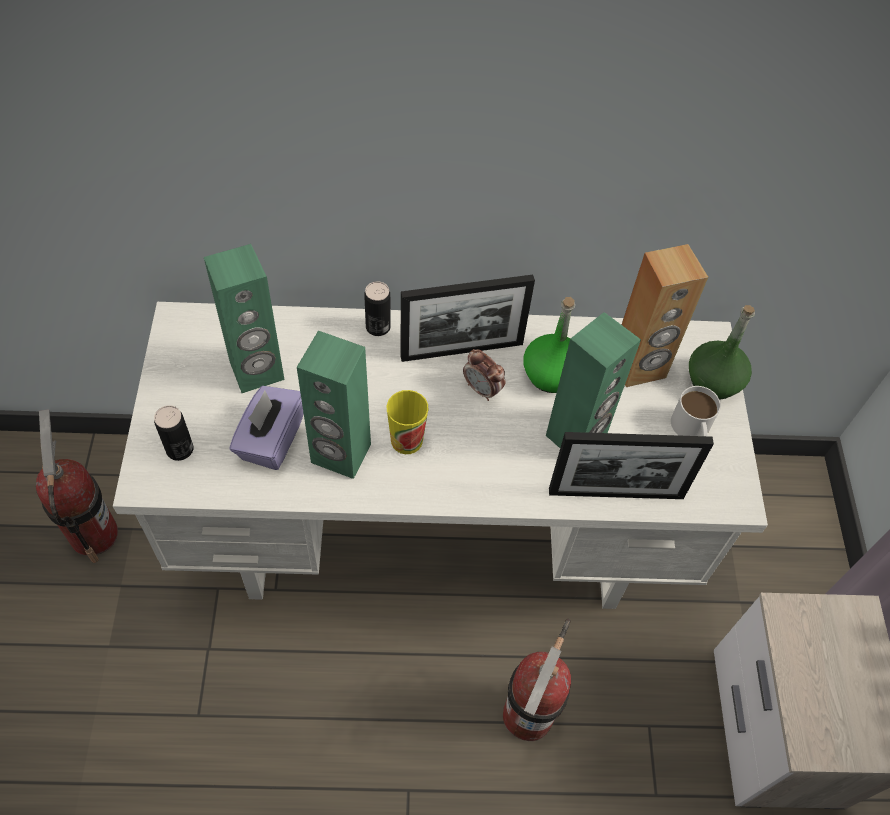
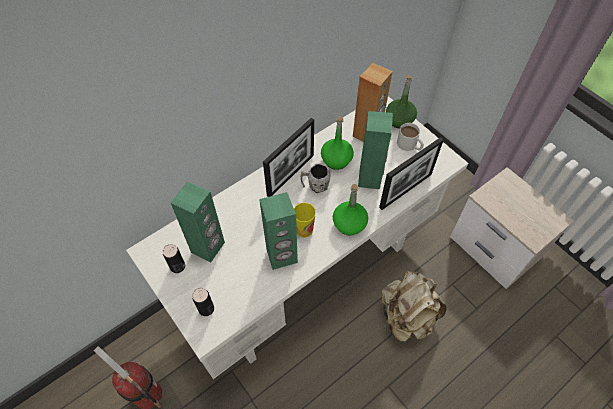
camera: 35 degrees left, 0 degrees up
(271, 439) = (245, 273): purple tissue box -> none
(378, 327) = (244, 189): can -> can (177, 266)
(479, 480) = (349, 224): none -> green bottle
(482, 389) = (315, 186): alarm clock -> grey mug
(528, 714) = (406, 316): fire extinguisher -> beige backpack

